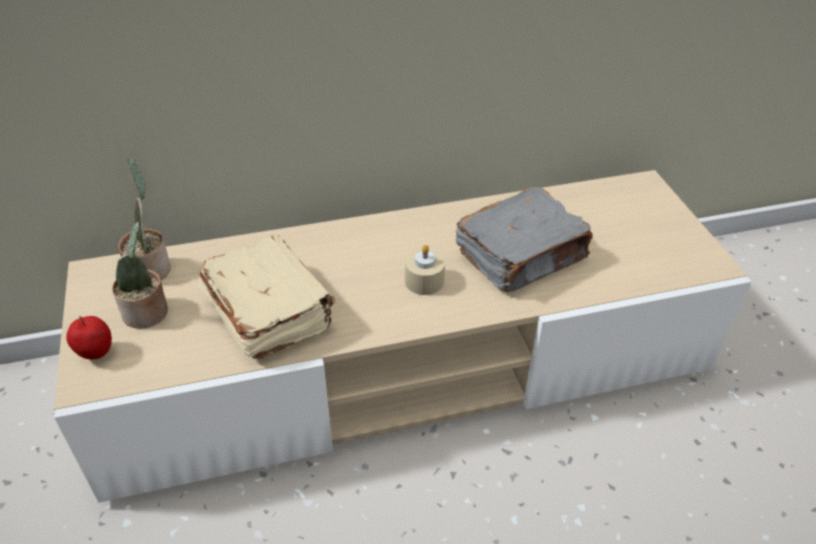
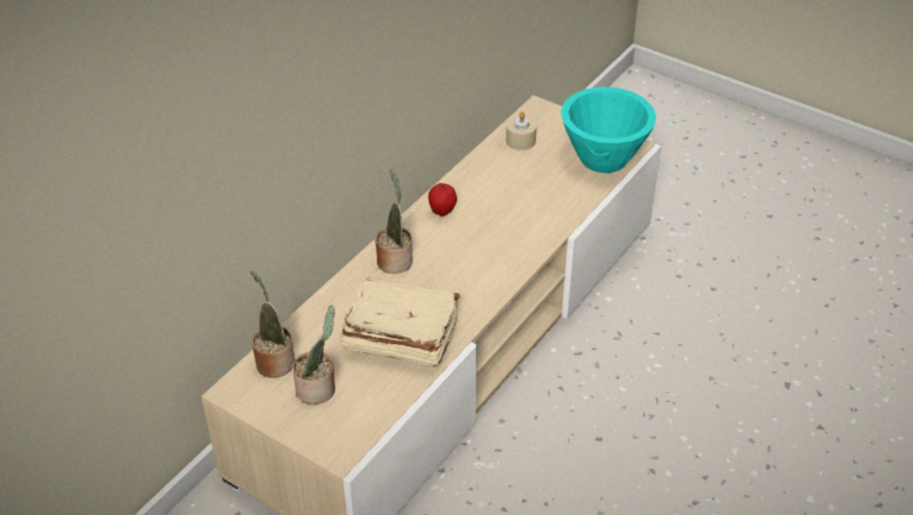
camera: 40 degrees left, 0 degrees up
(96, 354) = (321, 433): apple -> apple (442, 212)
(351, 242) = (395, 259): none -> potted plant
(424, 281) = (475, 256): beige candle -> beige candle (520, 141)
(522, 256) = (517, 204): grey book -> none
(665, 260) = (602, 158): none -> turquoise bowl

